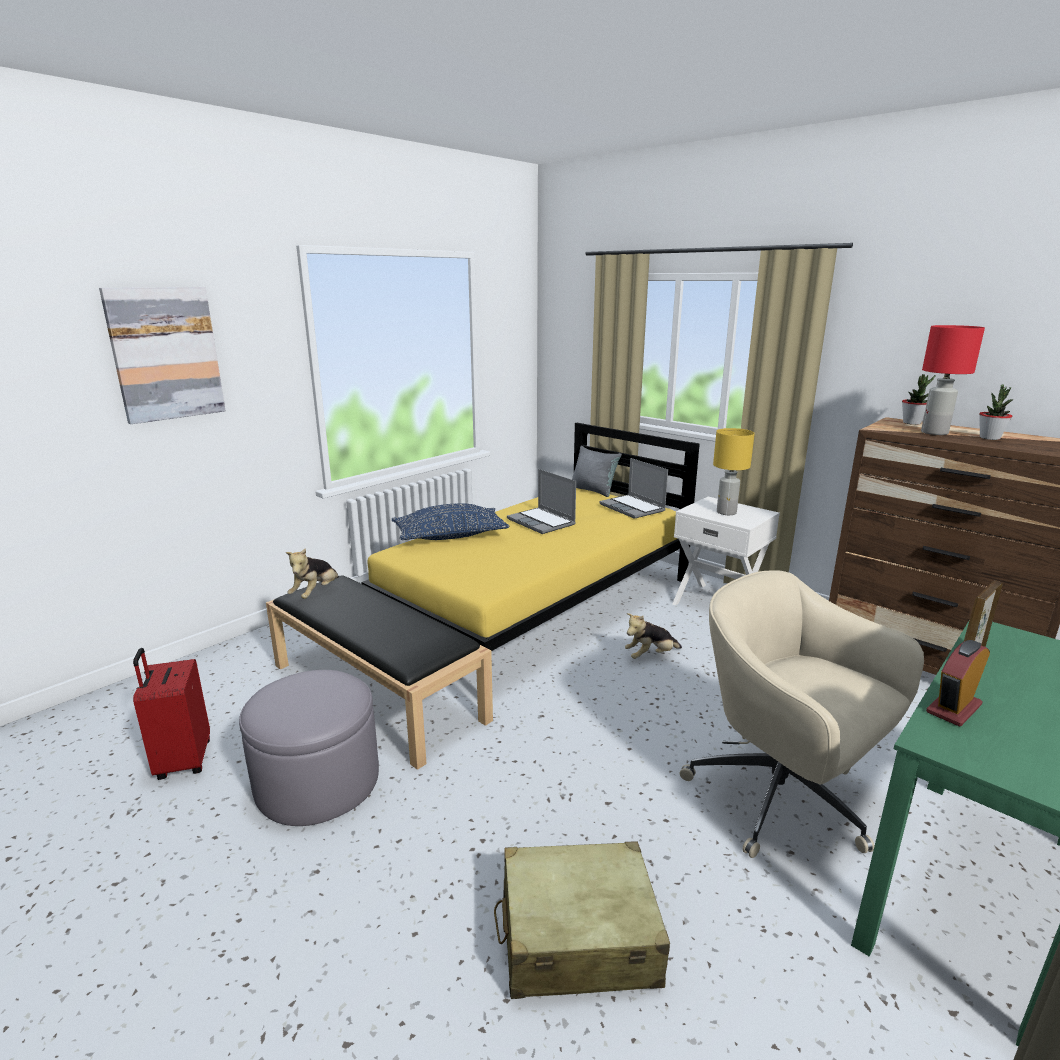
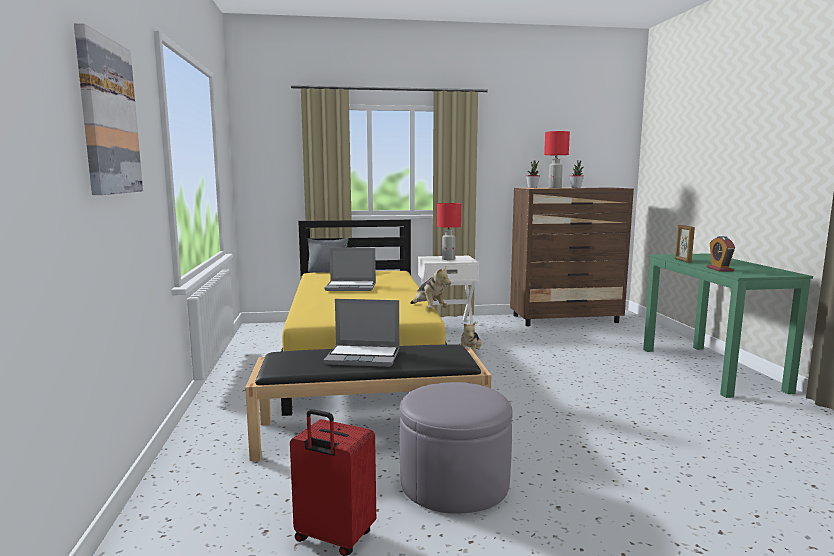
camera: 50 degrees left, 10 degrees down
(315, 593) = (287, 363): plush toy -> plush toy (428, 310)
(450, 536) = (313, 305): blue pillow -> none
(577, 936) = (682, 446): beige suitcase -> none
(633, 508) = (382, 272): laptop -> laptop (364, 357)
(726, 512) = (449, 259): yellow table lamp -> red table lamp
(782, 799) = (626, 374): beige office chair -> none

